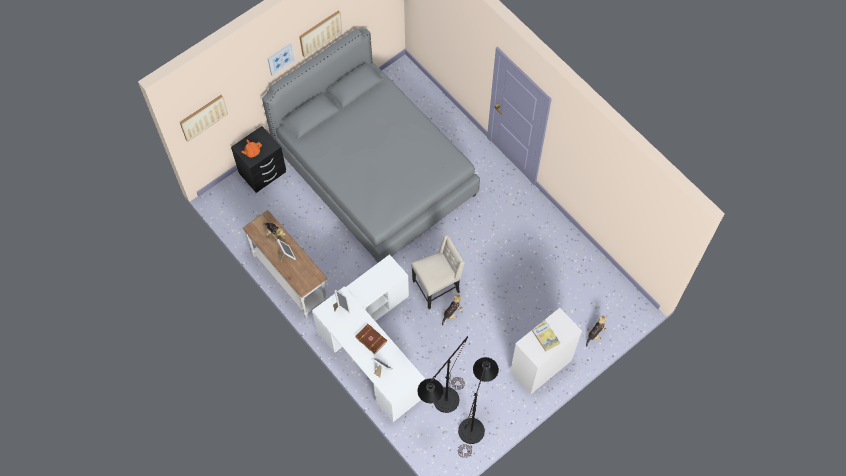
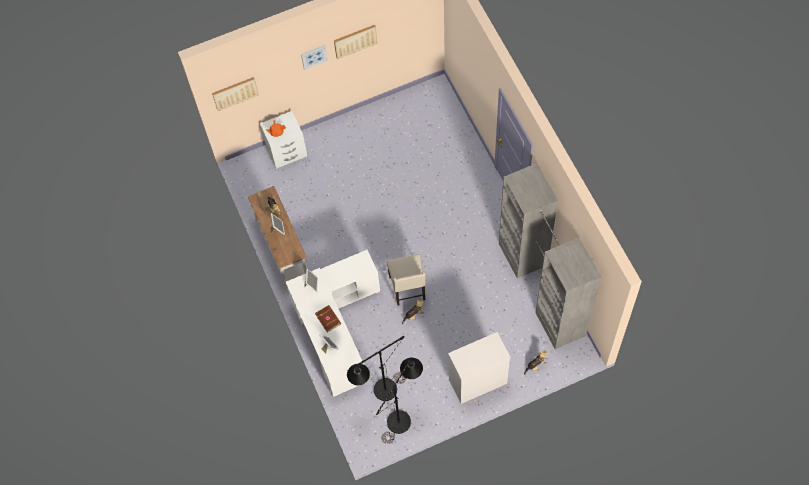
camera: 20 degrees right, 0 degrees up
(263, 173) = (287, 152): black nightstand -> white nightstand
(374, 171) = (384, 174): grey bed -> none
(437, 287) = (408, 289): beige chair -> beige chair turned 90 degrees clockwise
(545, 337) = (476, 354): book -> none
(576, 253) = (541, 289): none -> grey wardrobe

